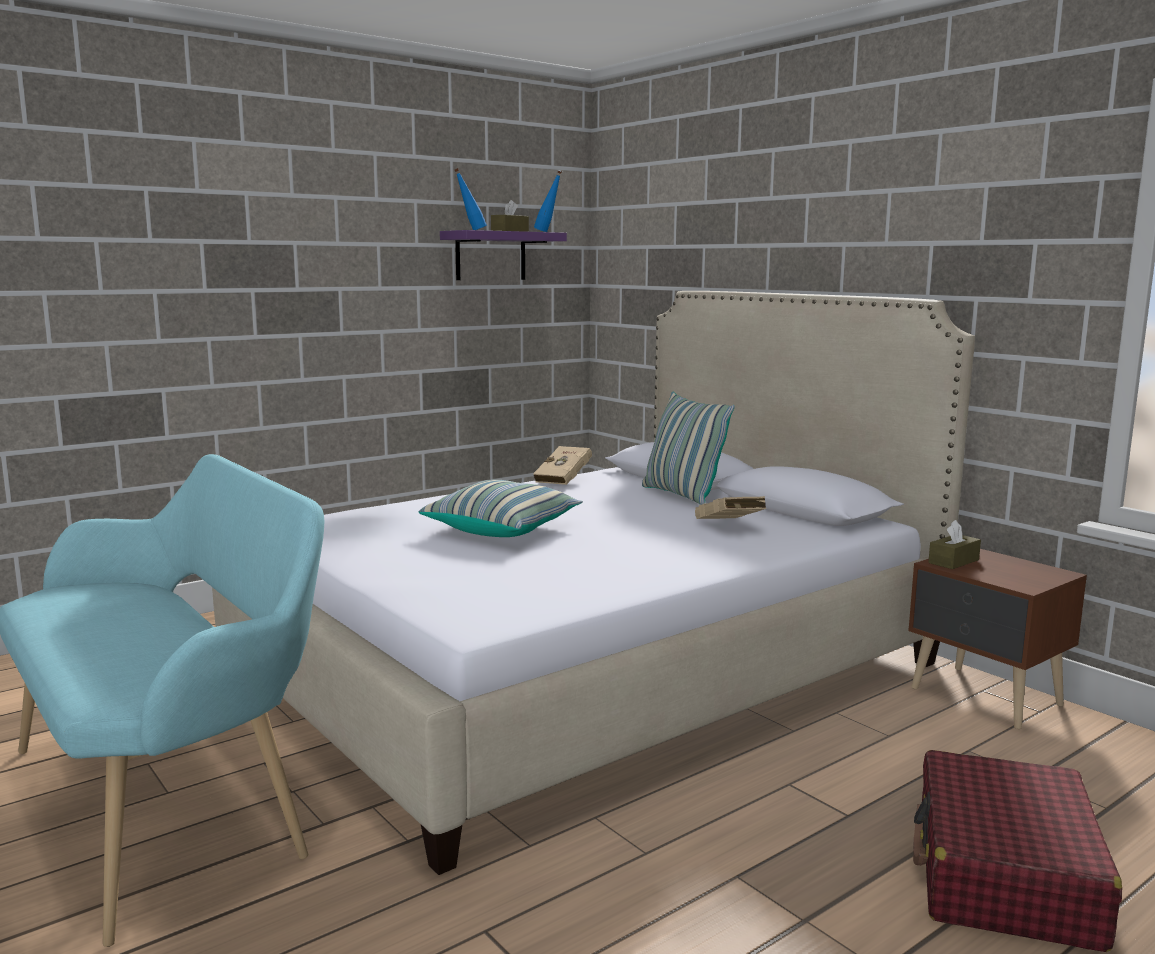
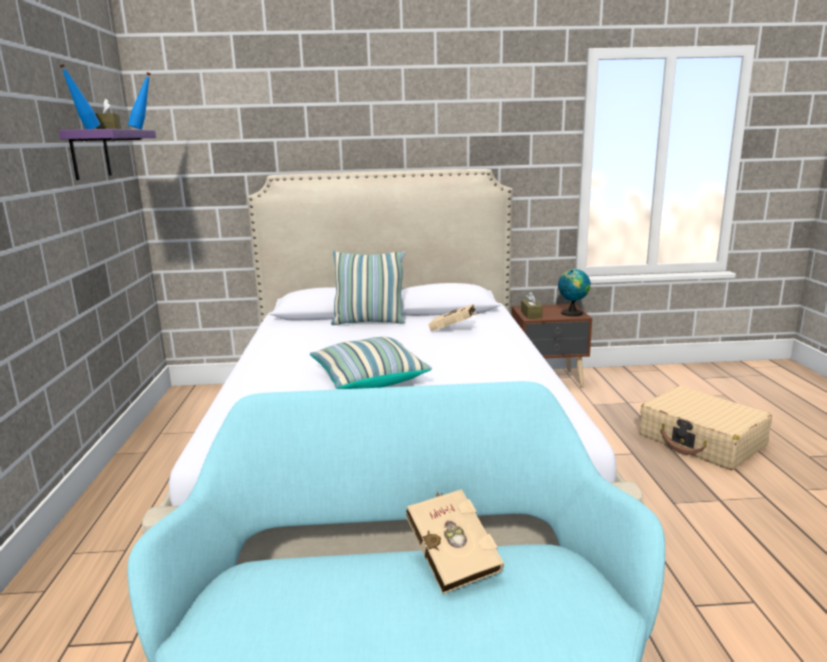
camera: 55 degrees left, 5 degrees up
(565, 480) = (273, 337): beige book -> beige book (452, 557)
(1004, 874) = (701, 441): red suitcase -> beige suitcase
(1027, 580) = (572, 313): none -> globe

